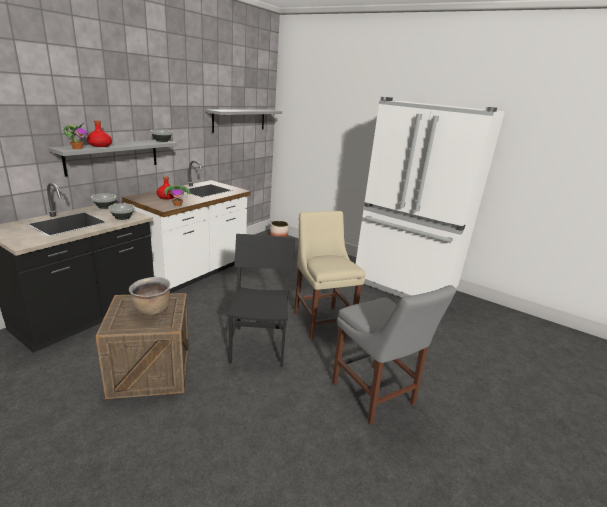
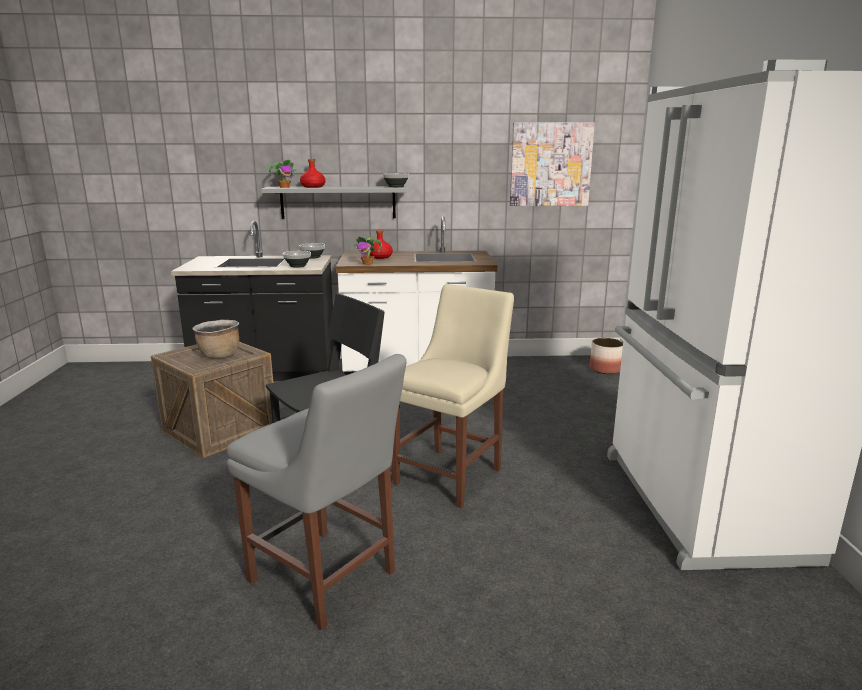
camera: 55 degrees right, 5 degrees down
(239, 120) = (550, 164): grey shelf -> picture
(375, 396) = (326, 579): grey chair -> grey chair turned 75 degrees counterclockwise

